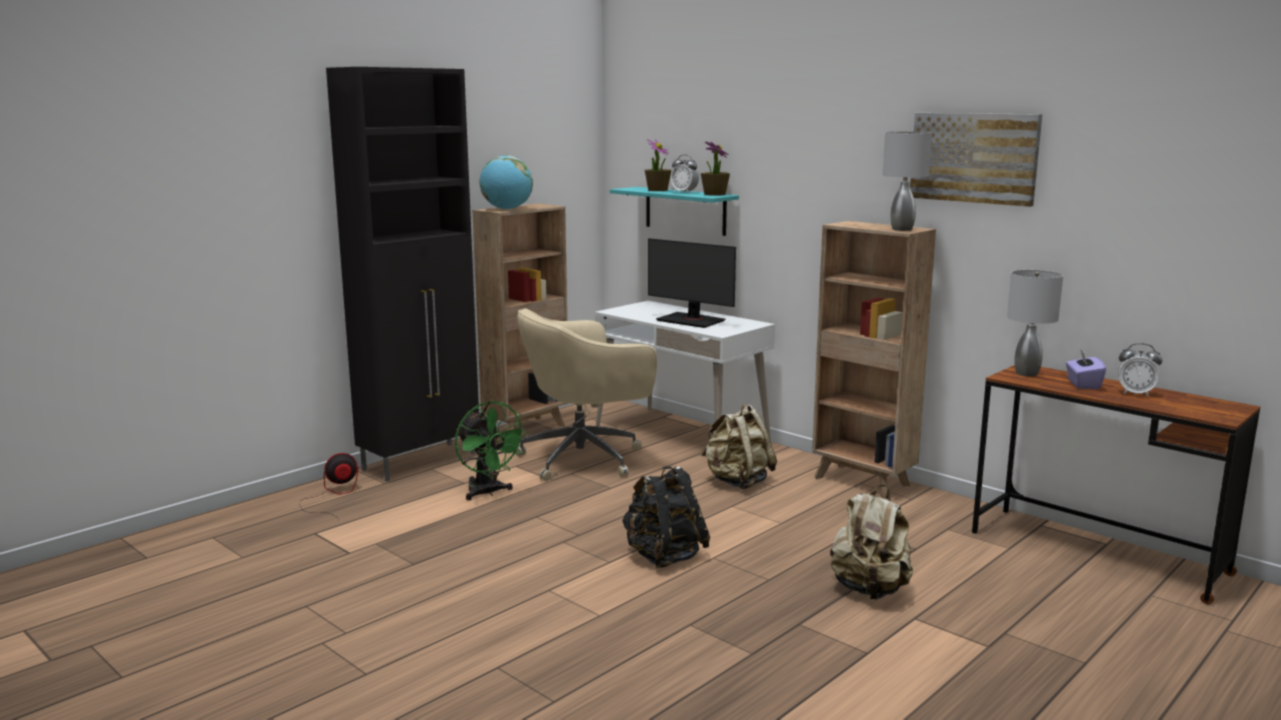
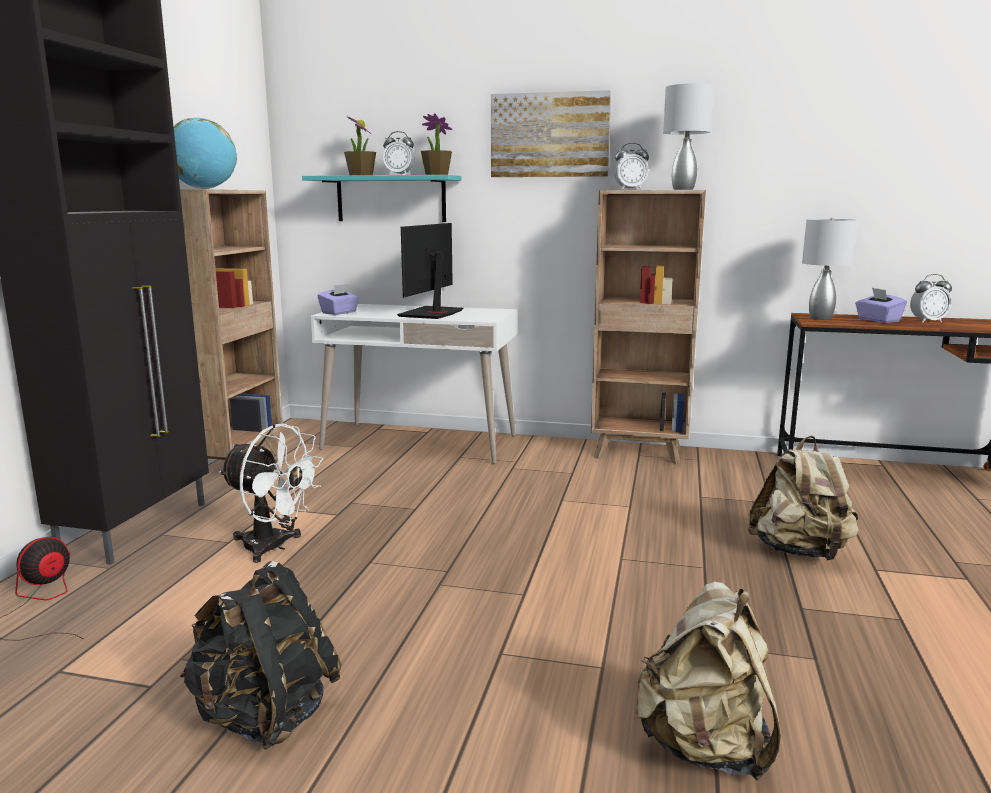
camera: 30 degrees left, 0 degrees up
(487, 493) = (274, 547): green fan -> white fan
(585, 458) = (347, 484): beige office chair -> none
(620, 311) = (339, 312): none -> purple tissue box
(664, 557) = (572, 571): black backpack -> black backpack (265, 716)
(691, 320) = (432, 313): monitor -> monitor turned 105 degrees clockwise
(737, 482) = (534, 476): beige backpack -> beige backpack (705, 747)
(862, 224) = (630, 189): none -> alarm clock
(974, 157) = (738, 116): picture -> picture (550, 135)

